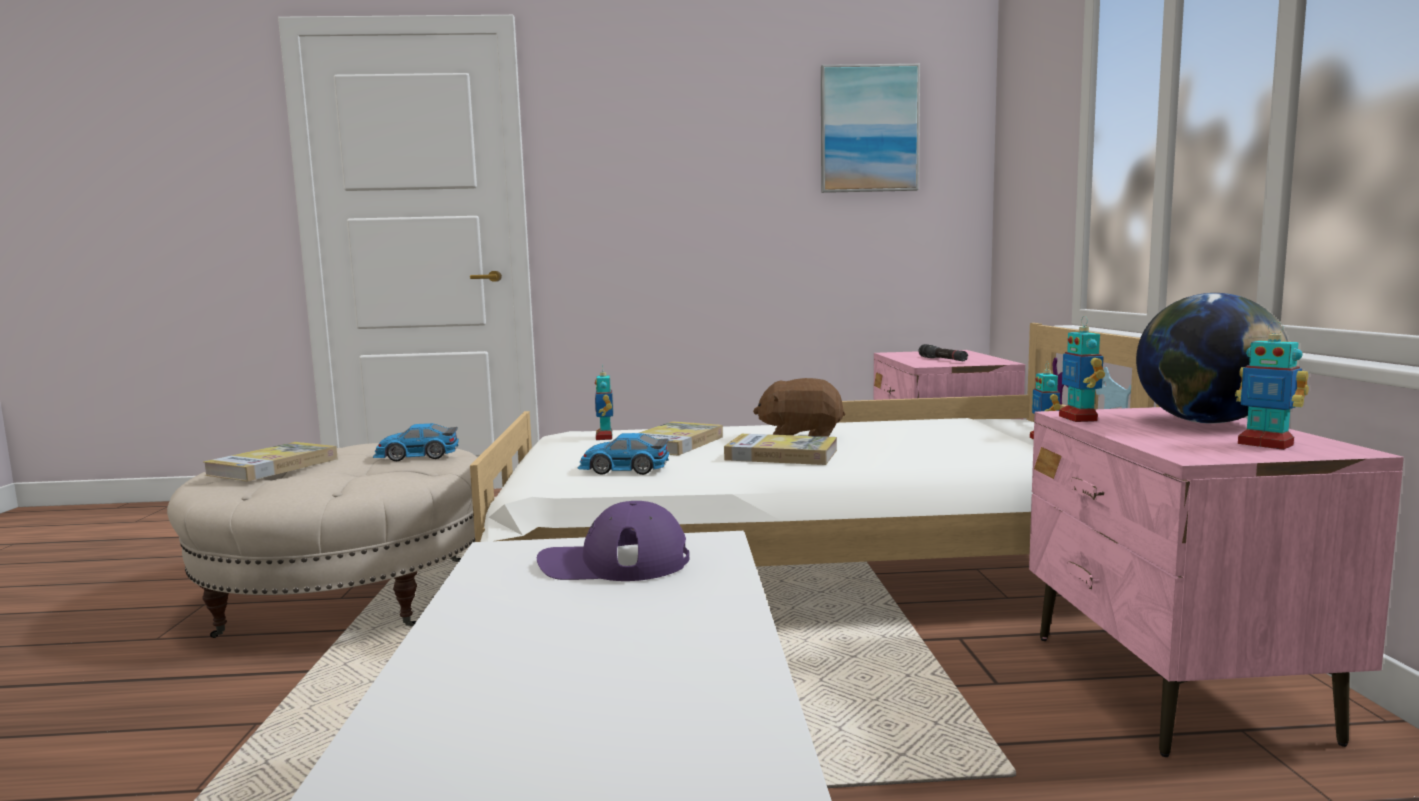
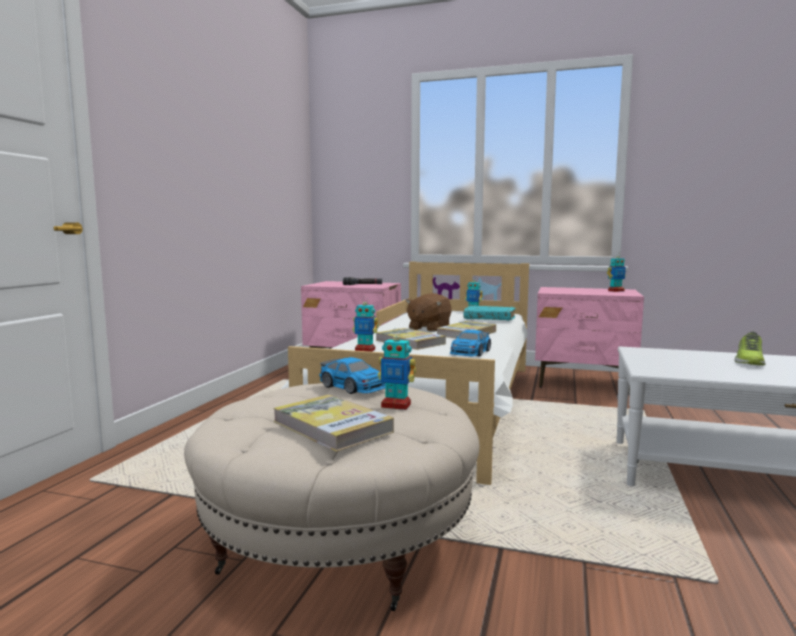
camera: 70 degrees left, 0 degrees up
(417, 456) = (353, 387): toy car -> toy car turned 60 degrees counterclockwise
(613, 563) = (667, 360): purple cap -> none
(655, 634) = (748, 361): none -> shoe
(868, 129) = (274, 140): picture -> none
(967, 452) = (489, 319): none -> turquoise book
(1079, 418) = (559, 292): toy robot -> toy robot (396, 405)
(1206, 422) = (576, 289): globe -> none

